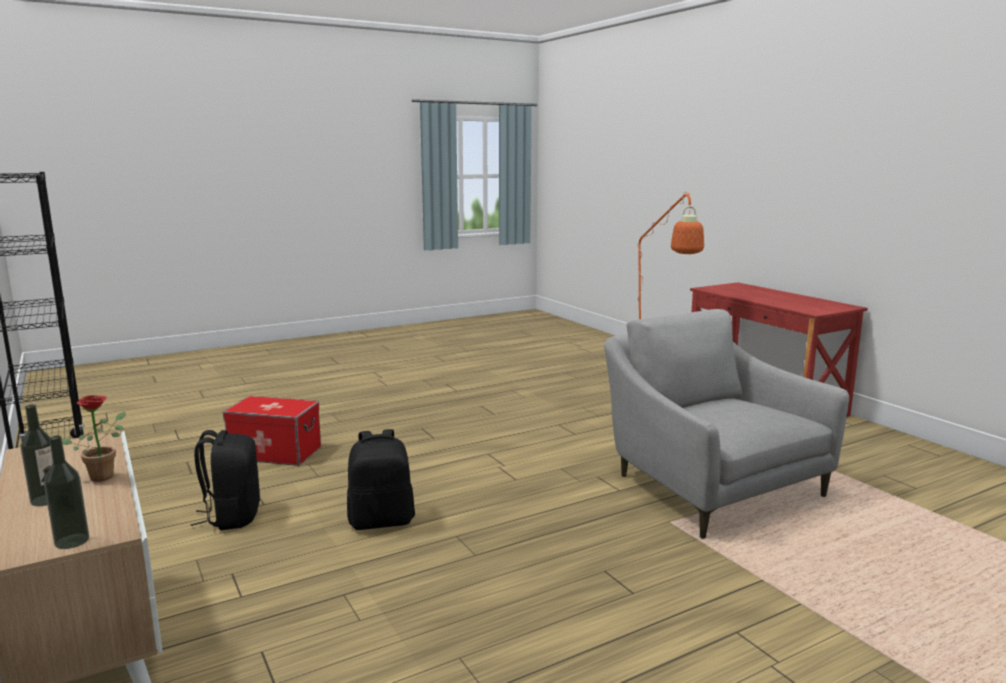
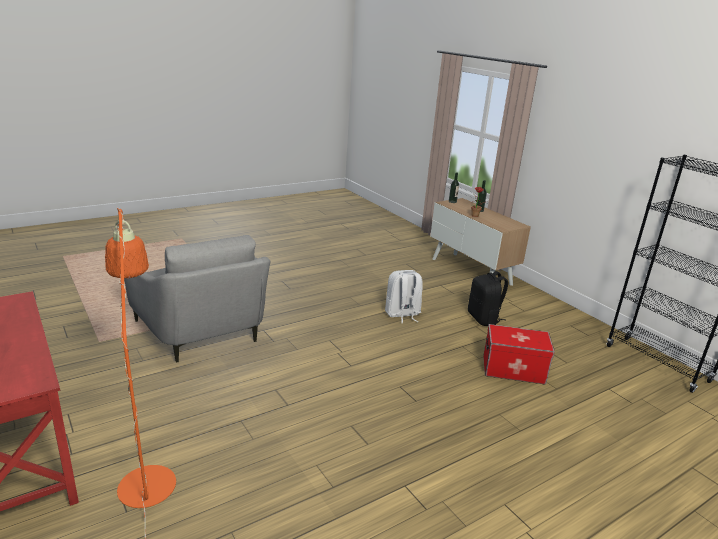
camera: 175 degrees right, 10 degrees up
(382, 521) = (402, 314): black backpack -> white backpack

